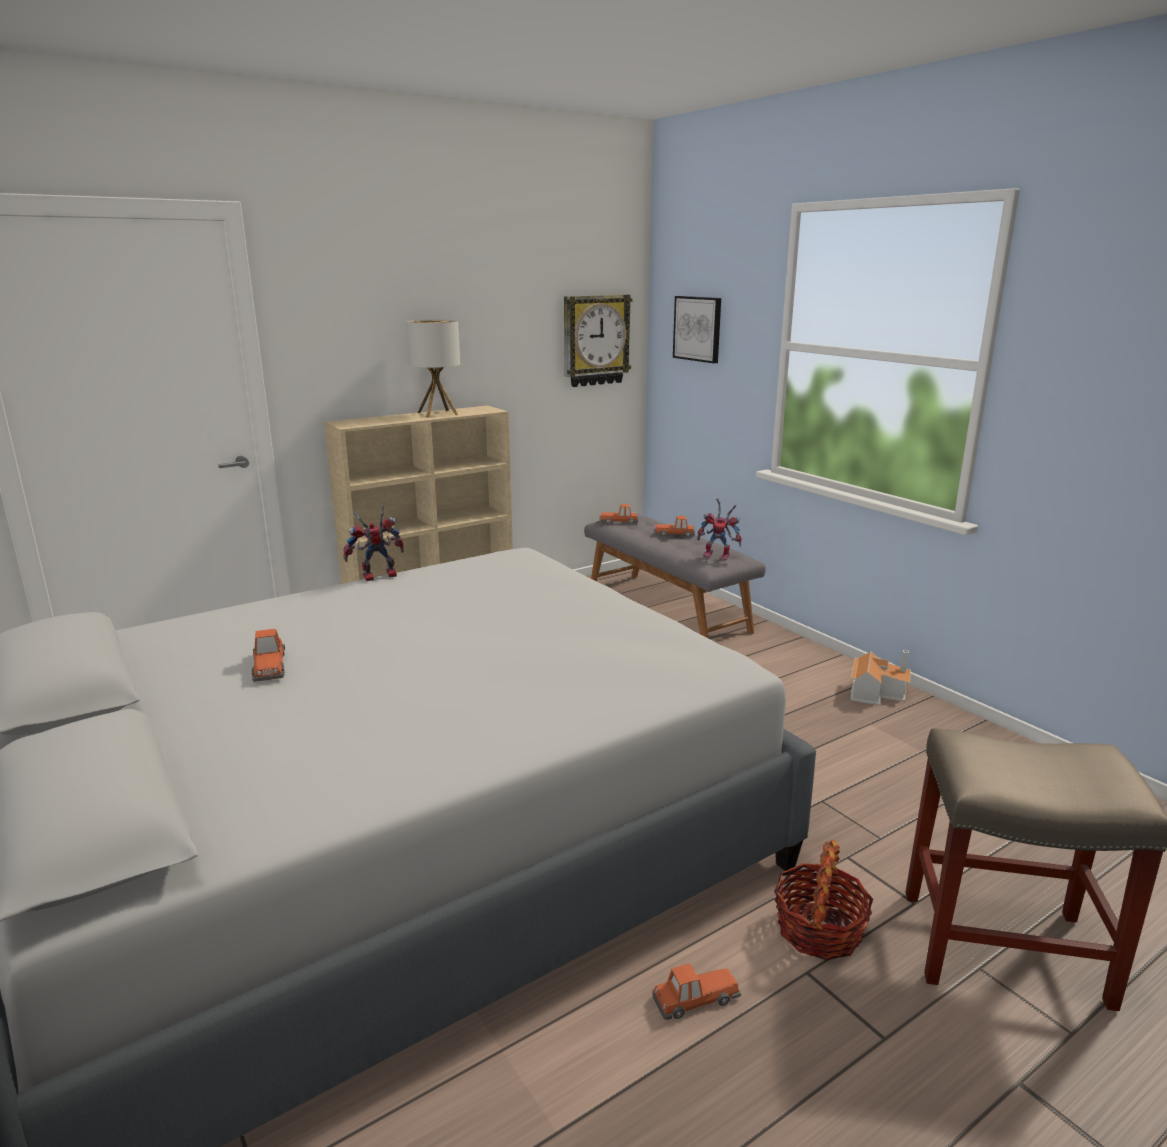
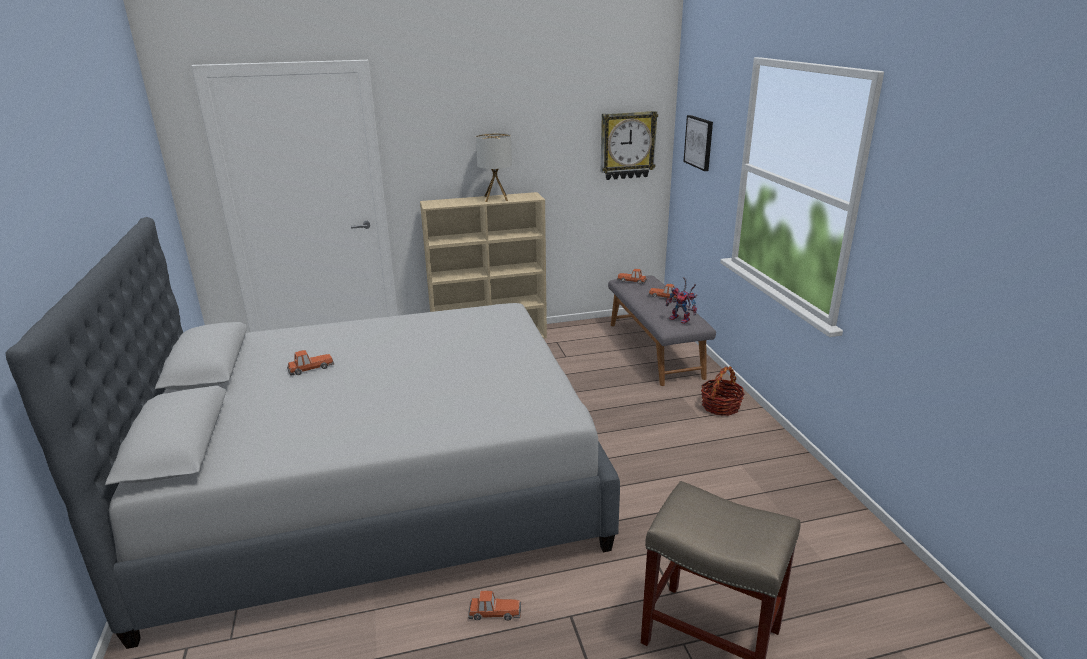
camera: 20 degrees right, 5 degrees up
(269, 666) = (310, 368): toy car -> toy car turned 120 degrees counterclockwise
(377, 577) = (410, 315): toy robot -> none
(819, 930) = (597, 593): basket -> basket (720, 406)
(876, 692) = (765, 441): toy house -> none

